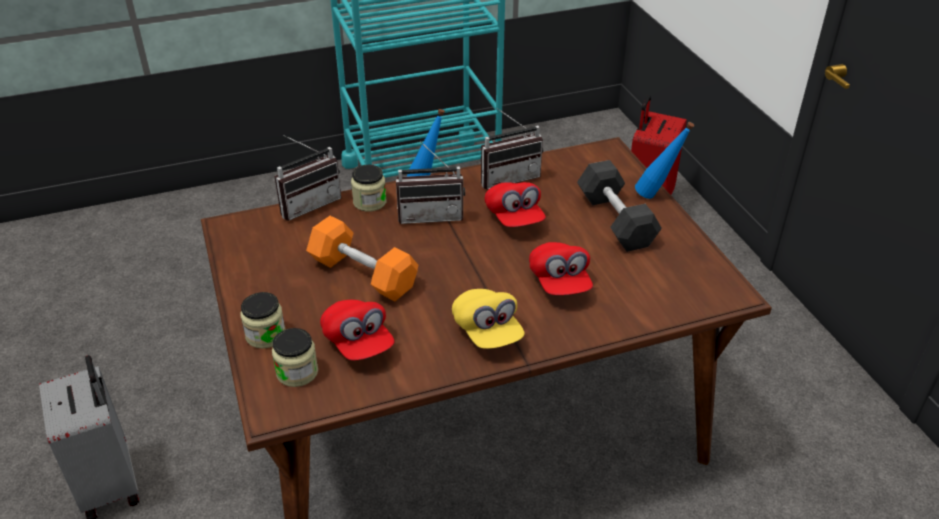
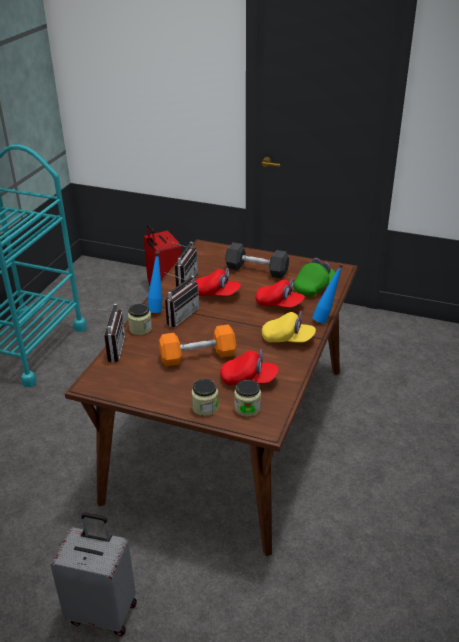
camera: 50 degrees left, 5 degrees down
(646, 292) = (314, 287): none -> green cap
(657, 196) = (255, 252): blue bottle -> blue bottle (326, 319)

